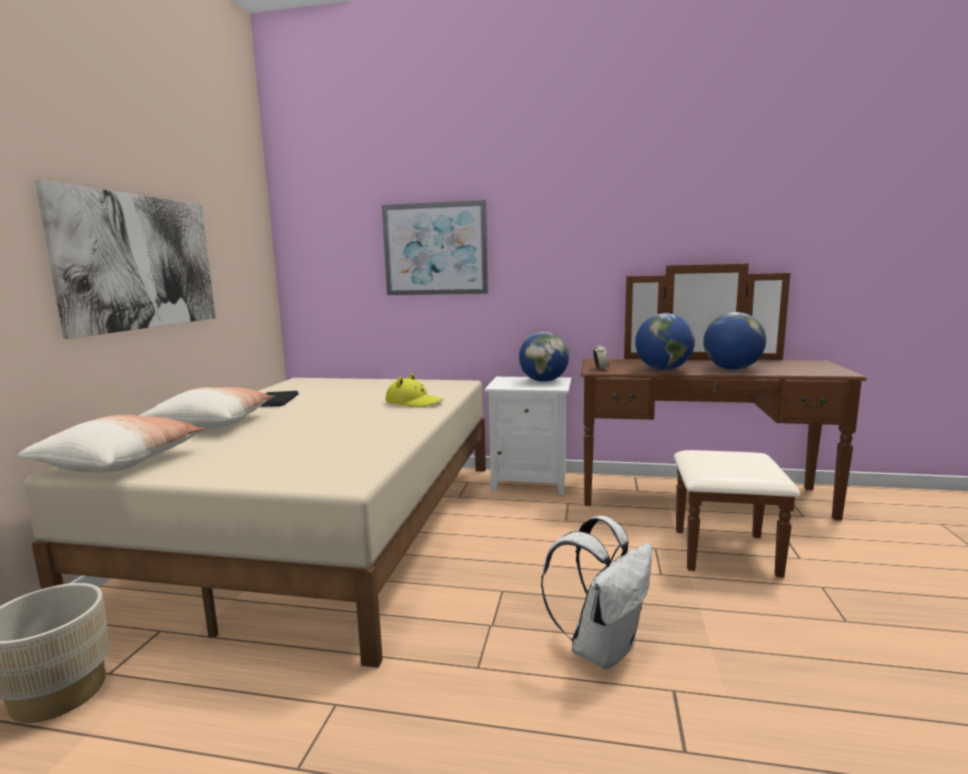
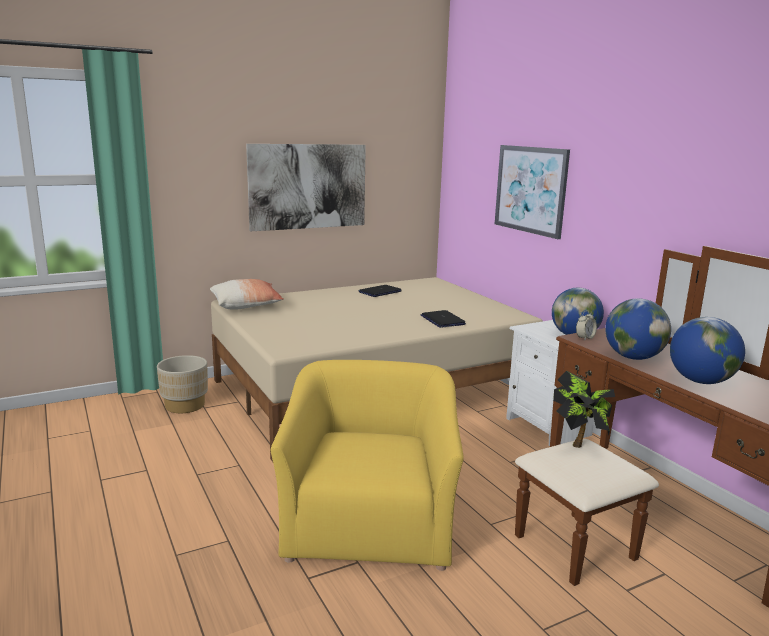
camera: 50 degrees right, 5 degrees up
(212, 424) = (319, 297): pillow -> none
(414, 402) = (442, 320): yellow hat -> laptop
(602, 647) = (369, 524): white backpack -> yellow armchair
(693, 452) = (580, 441): none -> potted plant

